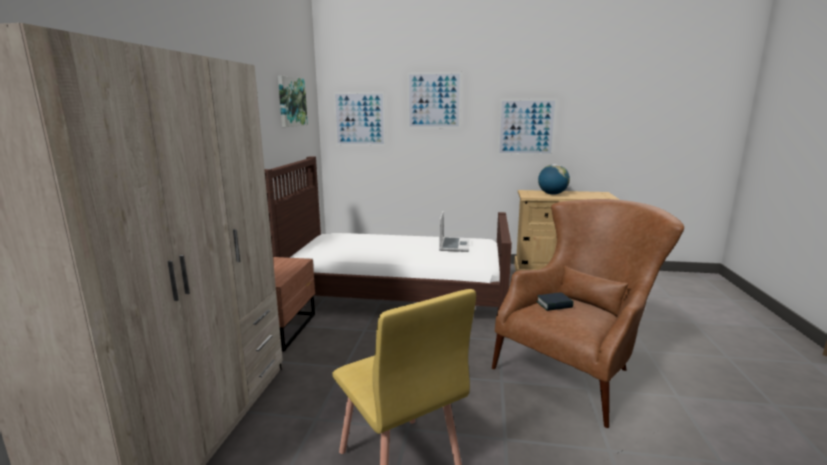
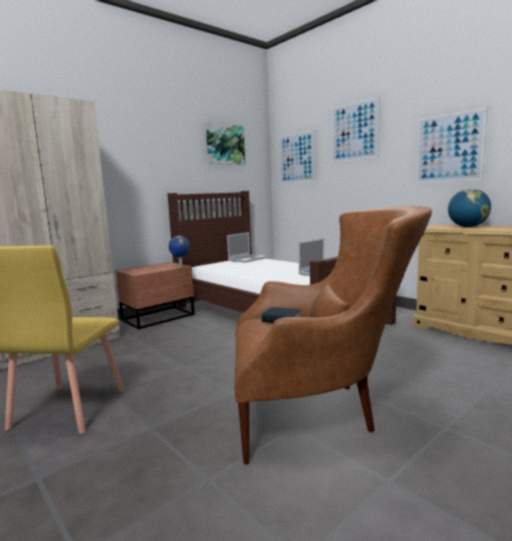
camera: 40 degrees right, 5 degrees down
(302, 262) = (180, 266): none -> globe
(337, 237) = (247, 259): none -> laptop

